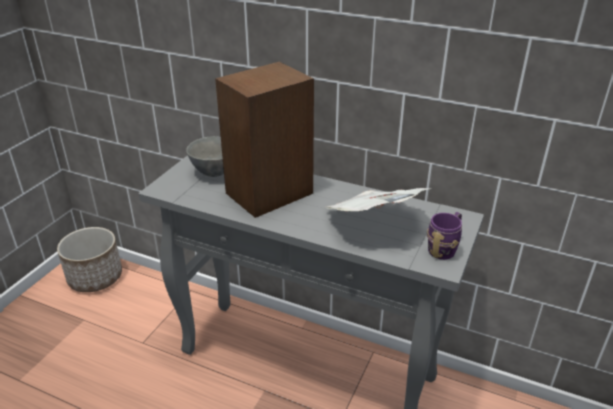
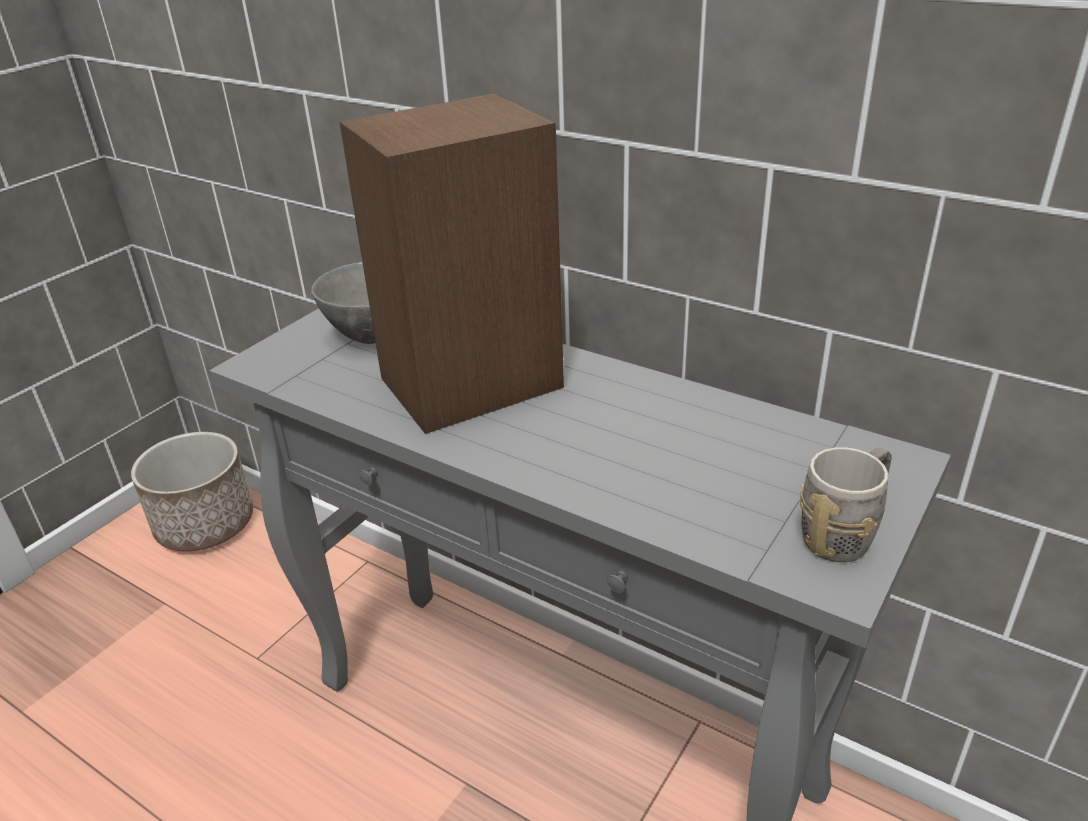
camera: 10 degrees right, 0 degrees up
(374, 221) = (685, 456): newspaper -> none
(444, 248) = (844, 533): purple mug -> grey mug

